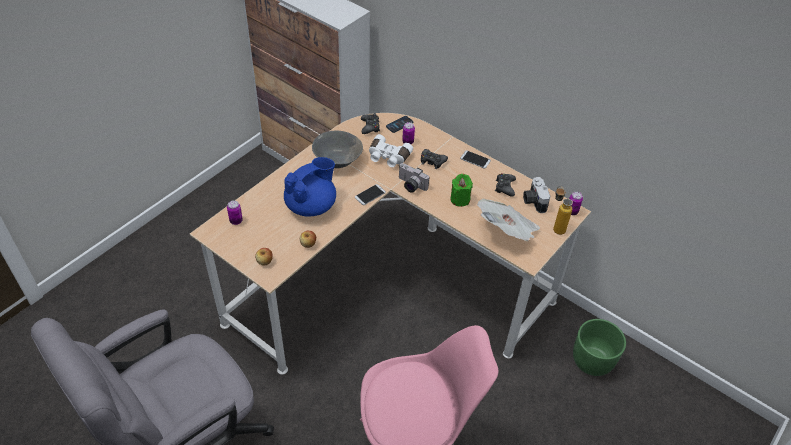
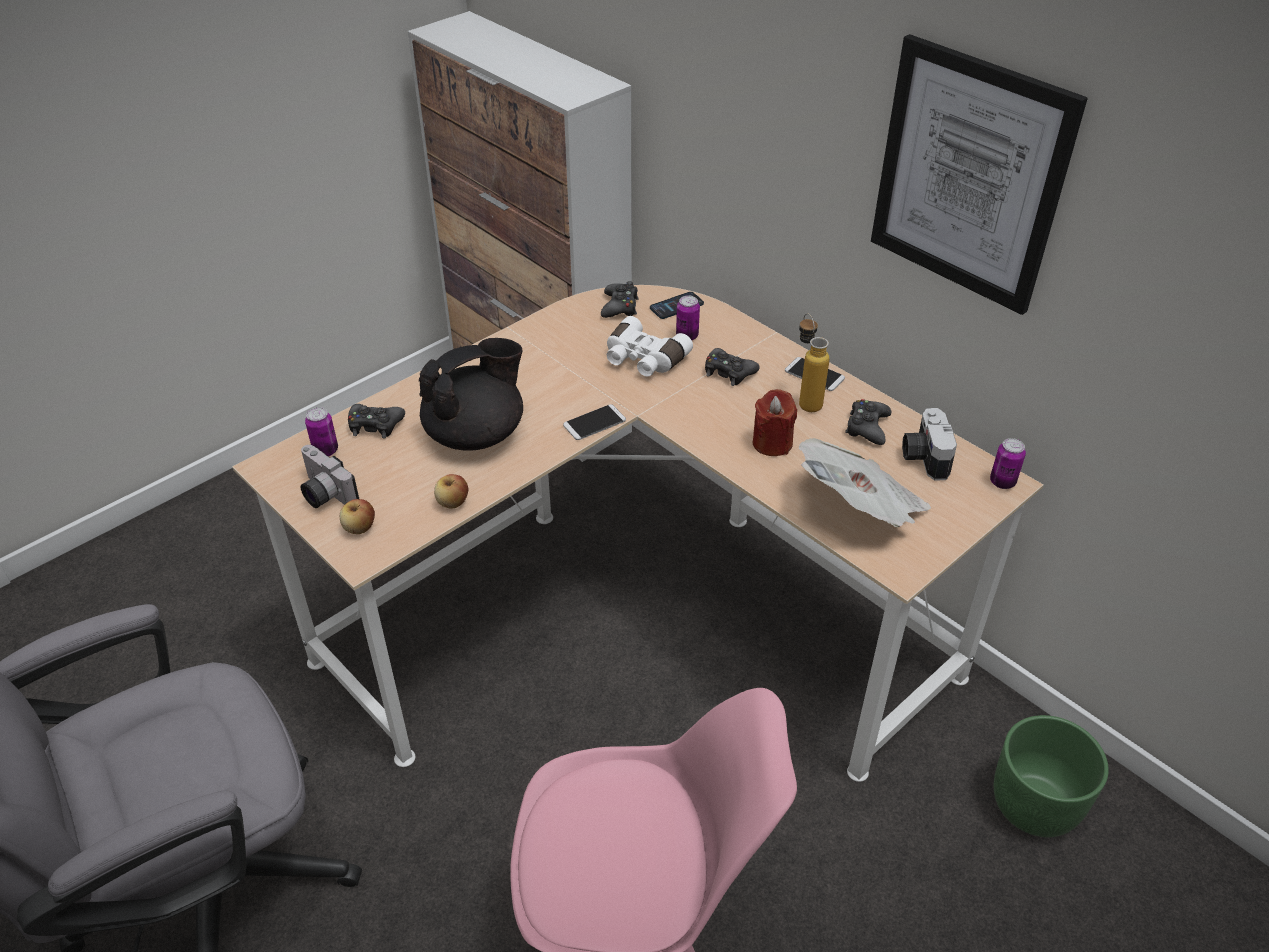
camera: 10 degrees right, 5 degrees down
(258, 205) = (375, 425): none -> black game controller
(311, 205) = (477, 434): blue teapot -> black teapot
(337, 160) = (544, 359): grey bowl -> none
(410, 185) = (677, 412): camera -> camera (323, 494)
(460, 199) = (772, 443): green candle -> red candle
(552, 70) = (969, 175): none -> picture
(555, 227) = (964, 509): bottle -> bottle (805, 400)

